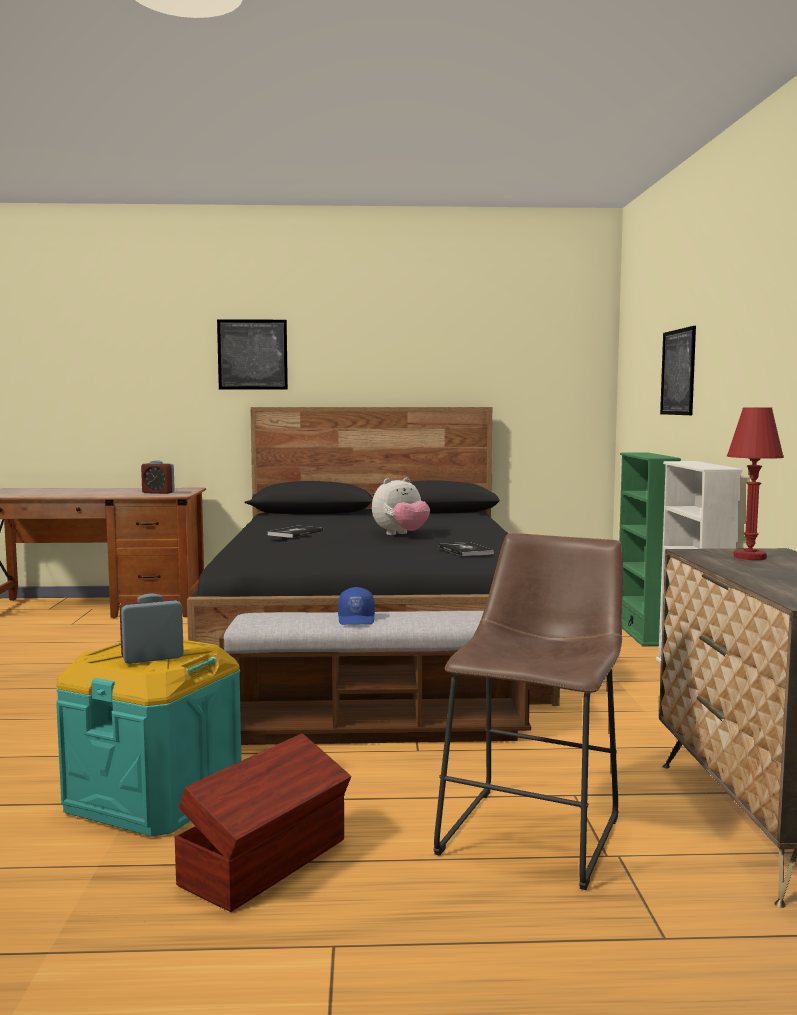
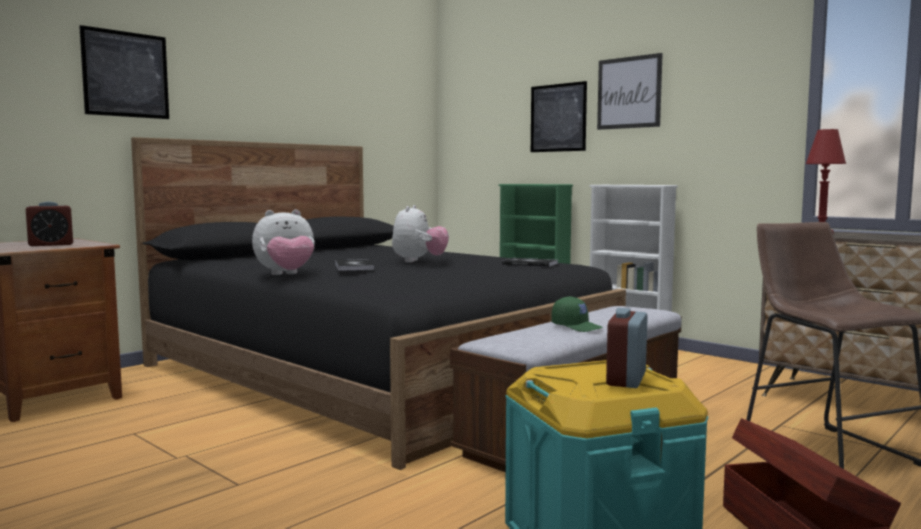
camera: 45 degrees left, 0 degrees up
(251, 534) = (286, 275): none -> plush toy
(357, 619) = (577, 327): blue cap -> green cap
(720, 341) = (629, 92): none -> picture

